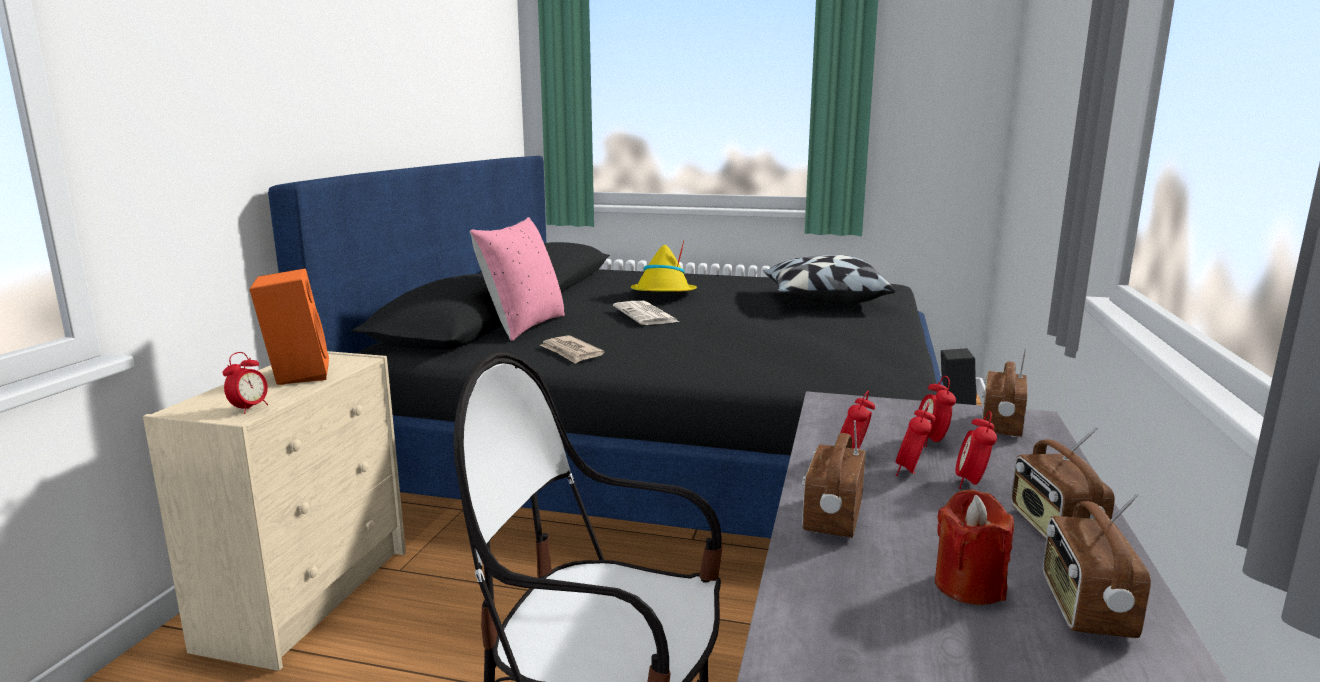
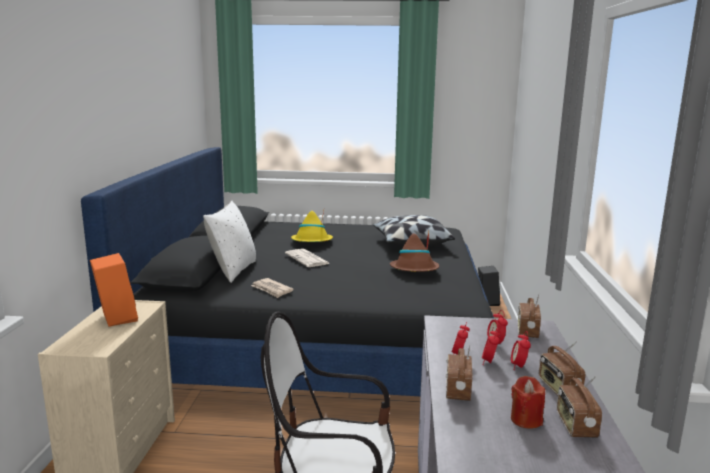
camera: 10 degrees left, 0 degrees up
(249, 408) = (102, 344): alarm clock -> none
(523, 326) = (232, 271): pink pillow -> white pillow
(817, 334) = (415, 270): none -> brown hat

